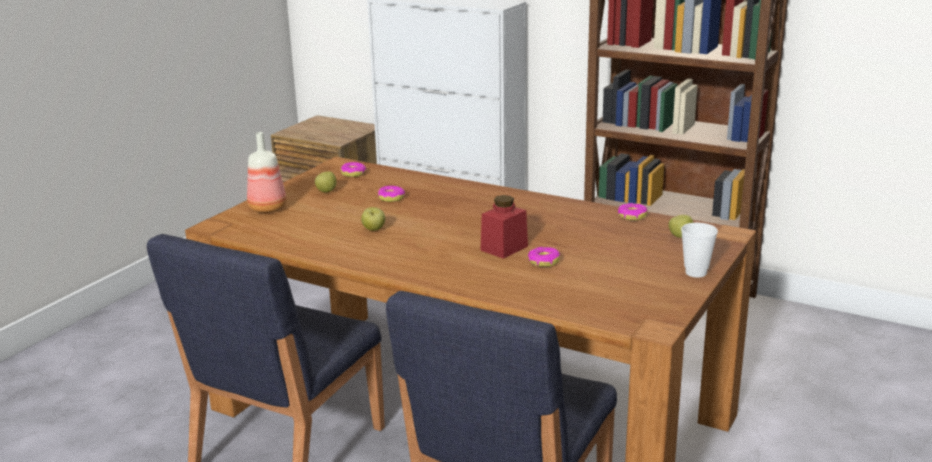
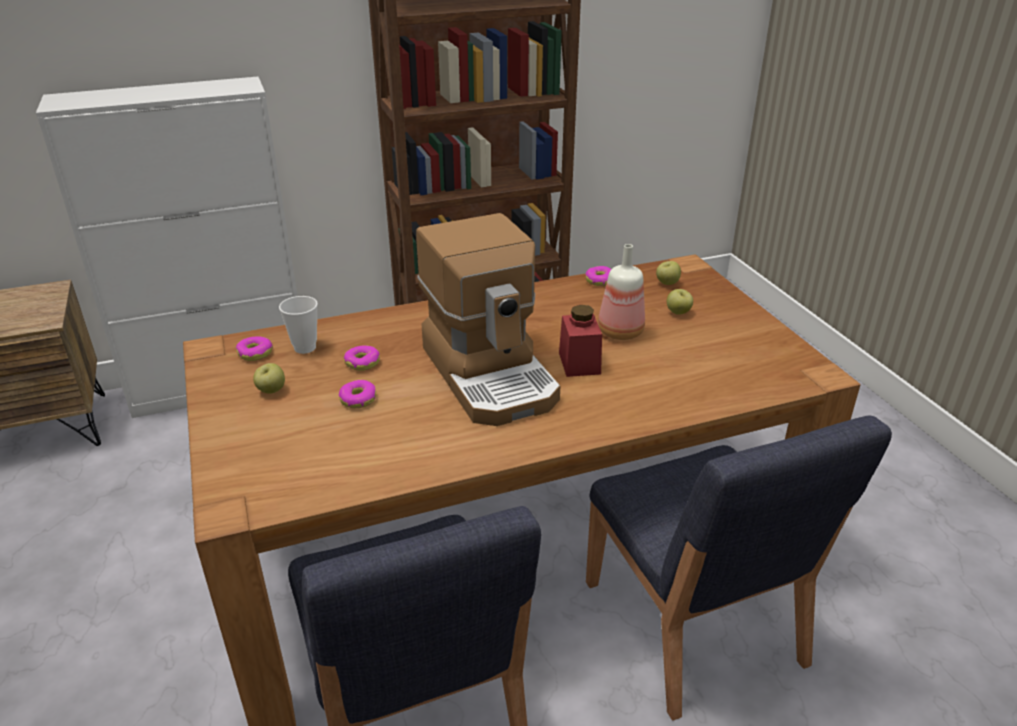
camera: 50 degrees left, 10 degrees up
(267, 208) = (245, 449): bottle -> bottle (619, 332)
(374, 230) = (426, 409): apple -> apple (678, 313)
(442, 231) = (491, 374): none -> coffee machine
(543, 262) = (635, 359): donut -> donut (358, 399)
(696, 273) = (741, 311): cup -> cup (305, 347)

